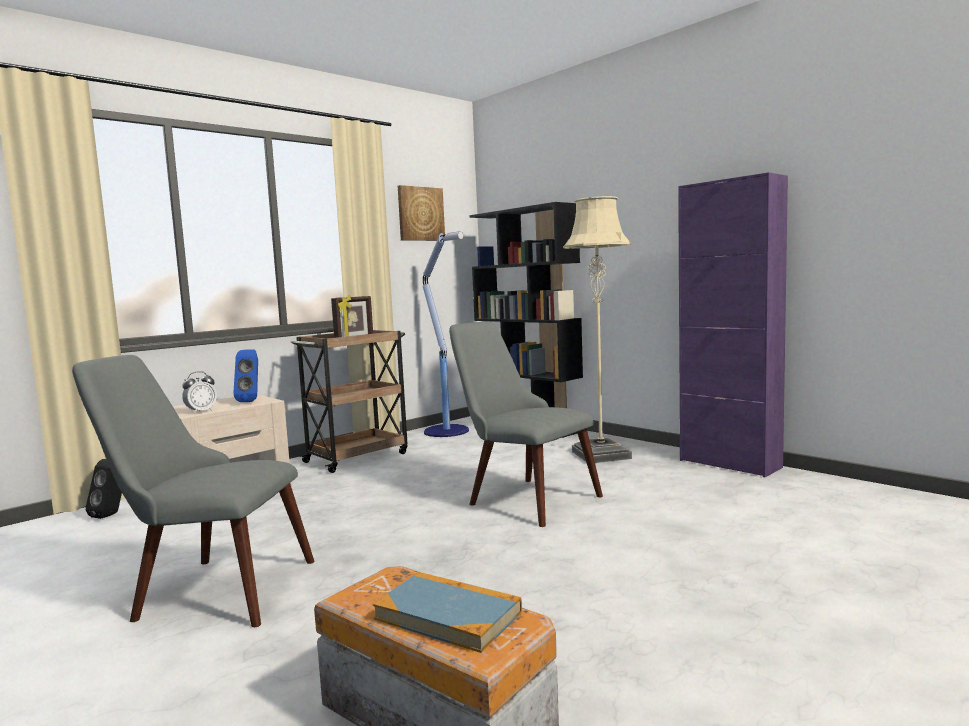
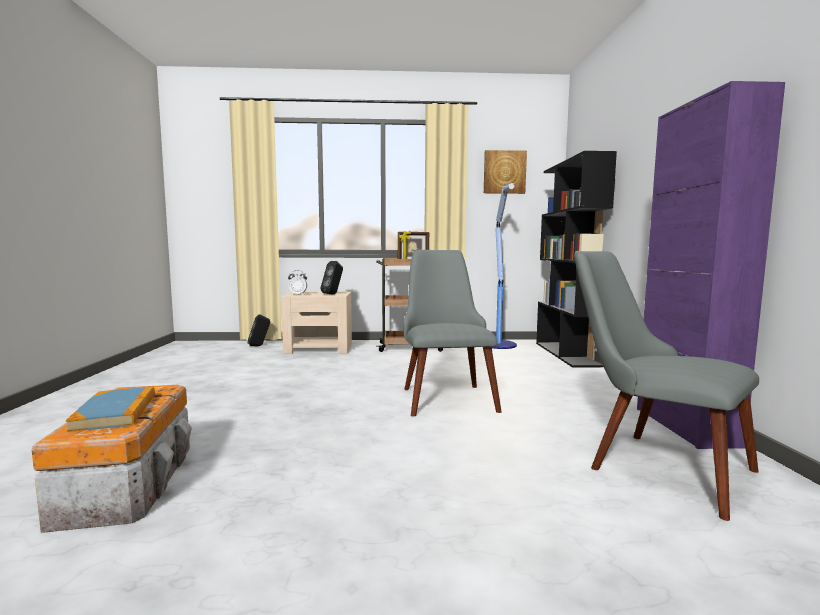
camera: 40 degrees right, 0 degrees up
(206, 589) = (210, 387): grey chair -> grey chair (650, 463)
(251, 401) = (333, 294): blue speaker -> black speaker
(601, 455) = (573, 386): beige floor lamp -> none

